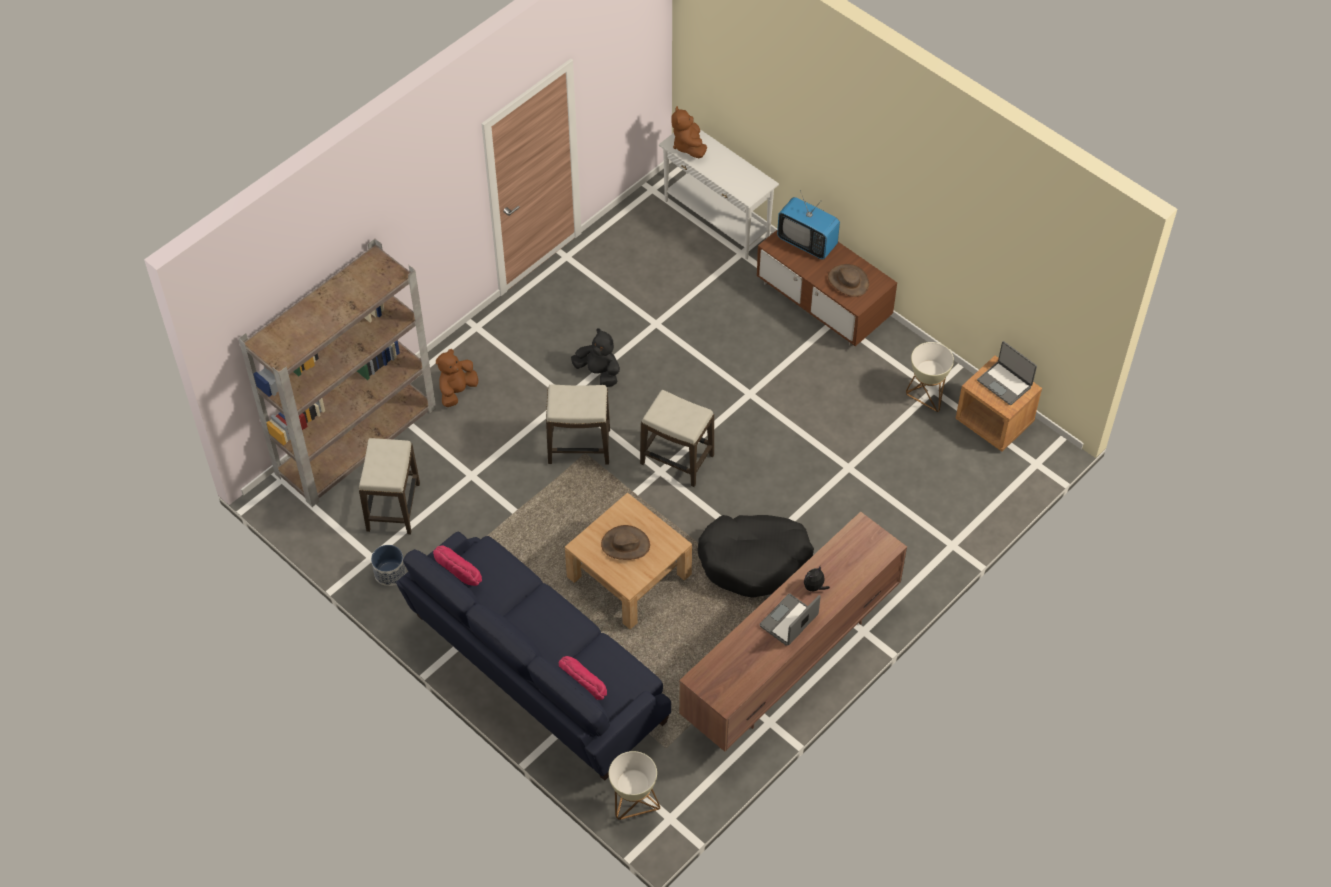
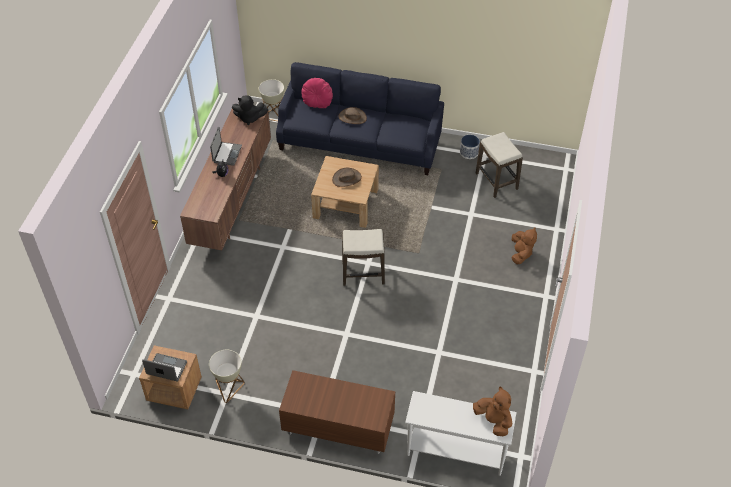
camera: 150 degrees right, 5 degrees down
(356, 441) = (548, 203): brown bookcase -> none
(459, 578) = (417, 122): pink pillow -> none
(579, 446) = (425, 255): stool -> none
(598, 372) = (449, 303): black plush toy -> black plush toy (249, 118)
(755, 561) = (281, 240): black dog bed -> none
(807, 242) = (361, 411): television -> none
(848, 281) = (314, 393): brown hat -> brown hat (352, 117)

